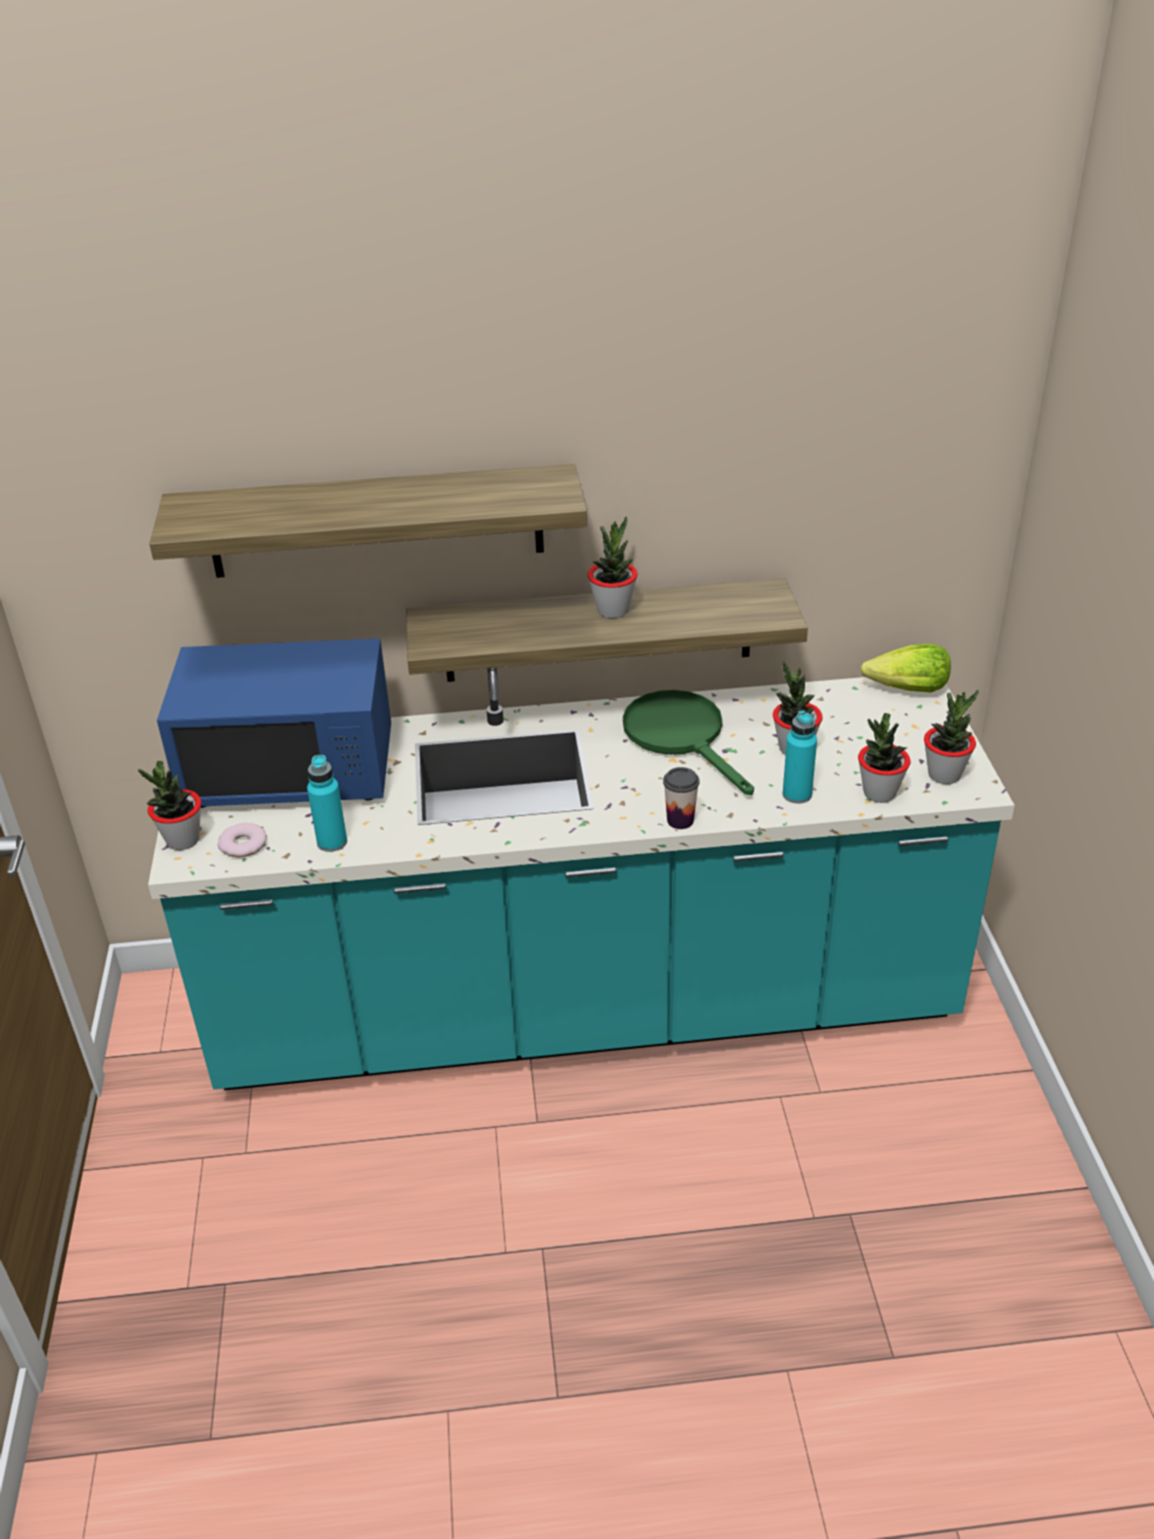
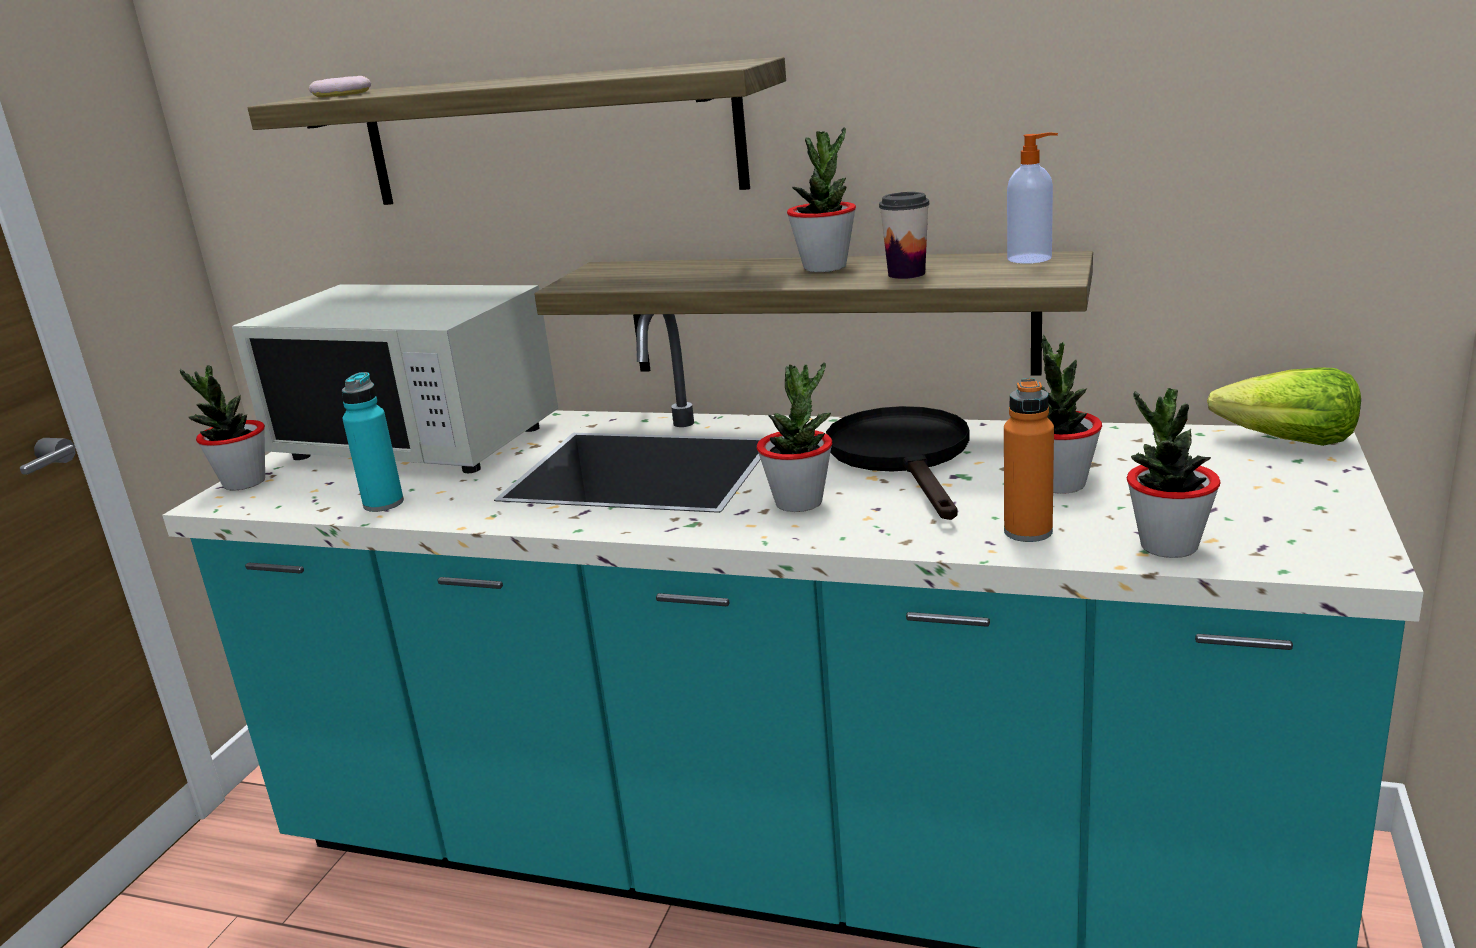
camera: 25 degrees right, 15 degrees down
(243, 845) = (293, 494): donut -> donut (341, 94)
(291, 771) = (419, 442): blue microwave -> white microwave
(680, 820) = (827, 538): cup -> cup (906, 274)
(681, 736) = (904, 457): green frying pan -> black frying pan
(752, 592) = (1031, 258): none -> soap dispenser
(797, 794) = (1028, 532): turquoise bottle -> orange bottle
(944, 775) = (1300, 538): potted plant -> potted plant (799, 502)

